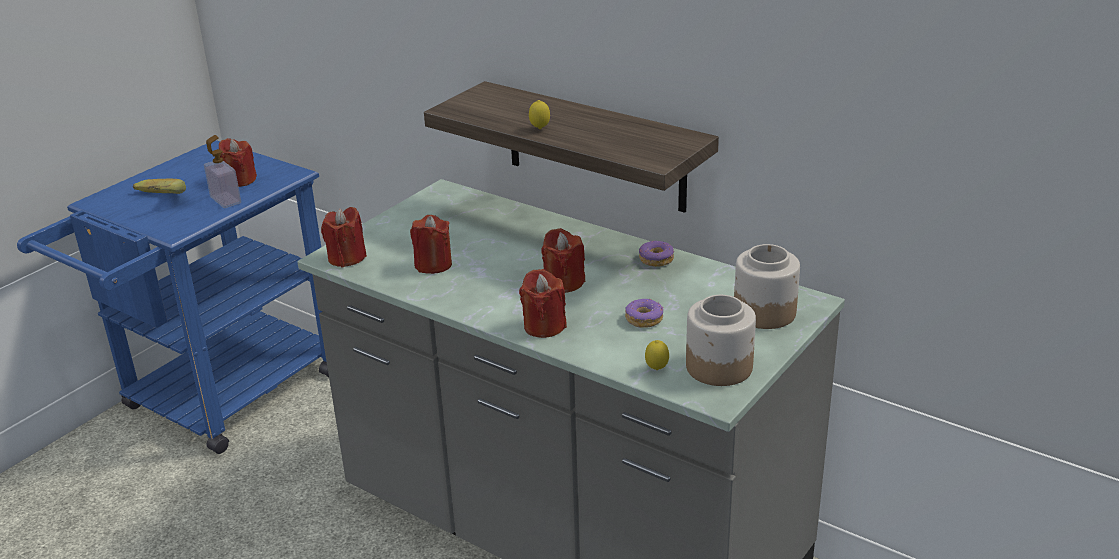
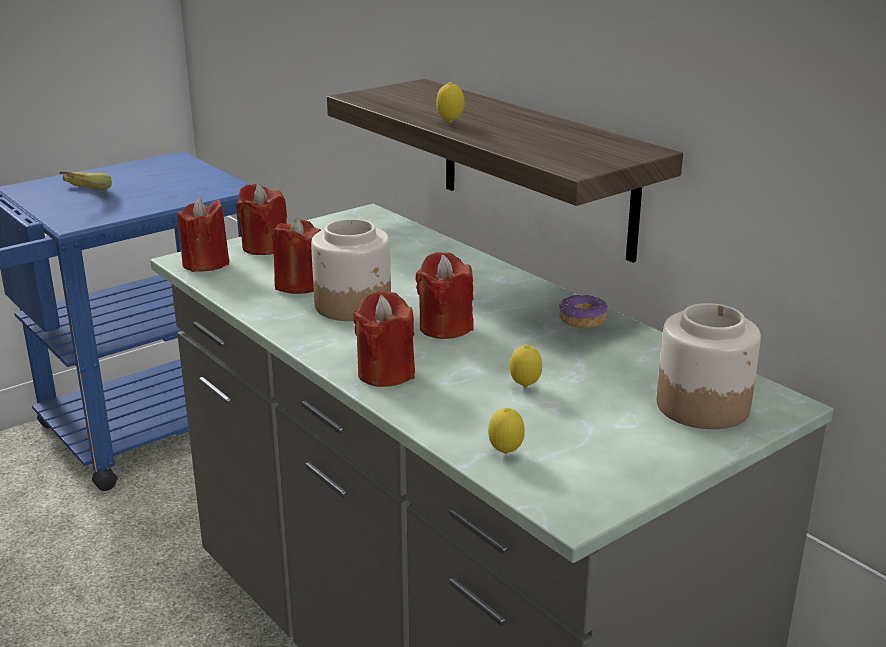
camera: 15 degrees right, 5 degrees down
(225, 200) = (148, 203): soap dispenser -> none
(240, 180) = (177, 187): red candle -> red candle (264, 247)
(644, 319) = (525, 386): donut -> lemon
(720, 367) = (600, 466): jar -> jar (354, 305)

